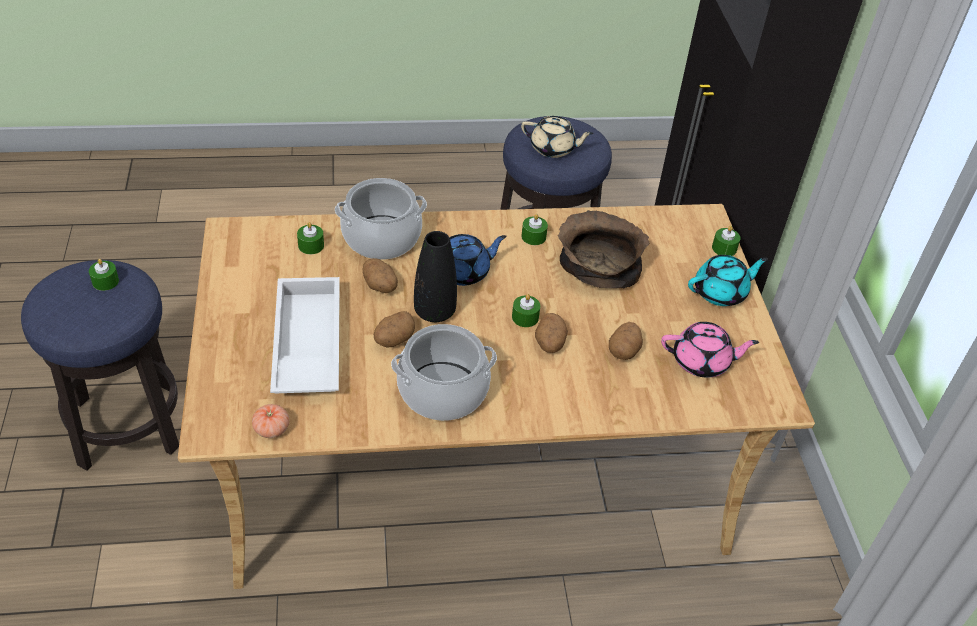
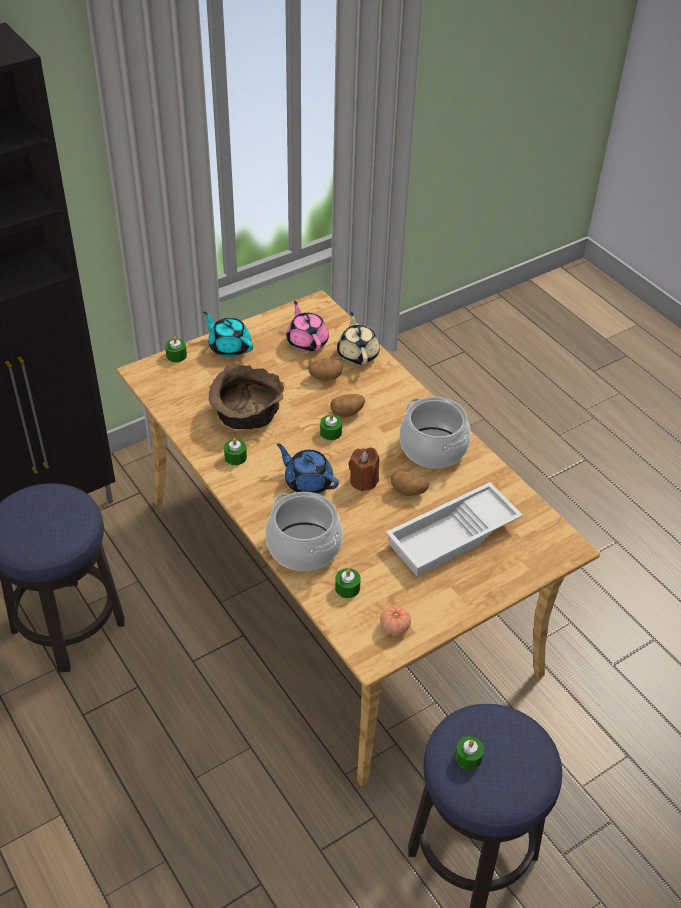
camera: 115 degrees left, 0 degrees up
(271, 429) = (537, 517): tomato -> tomato (394, 627)
(380, 286) = (361, 522): potato -> none
(434, 312) = (363, 481): black vase -> brown candle
(553, 149) = (57, 519): beige teapot -> beige teapot (358, 354)

